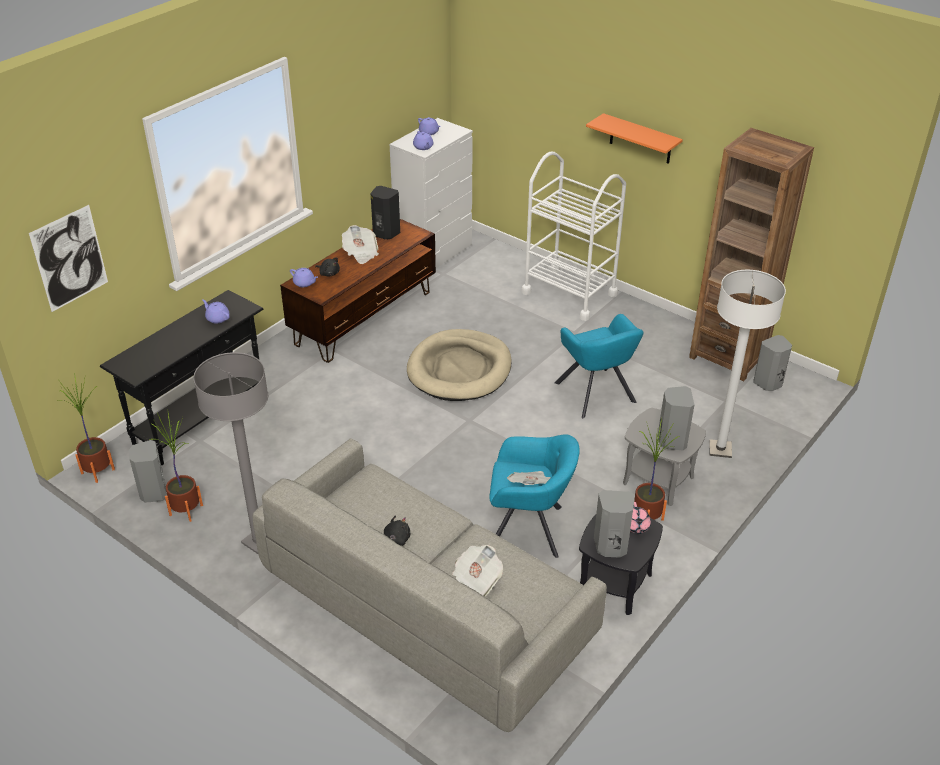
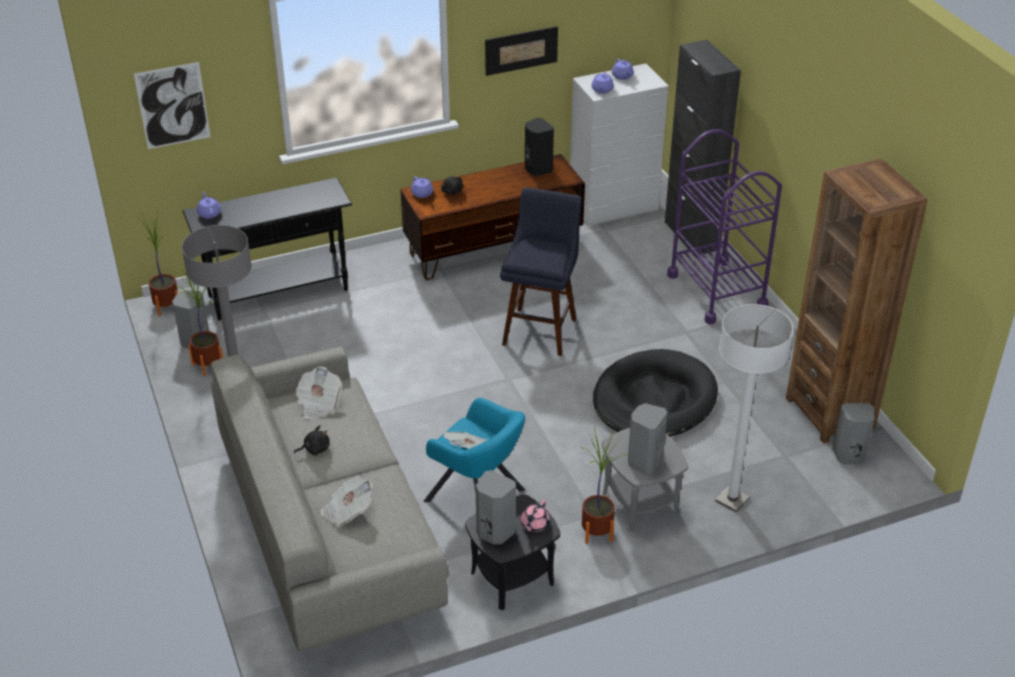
camera: 30 degrees right, 0 degrees up
(217, 318) = (306, 200): purple teapot -> purple teapot (209, 213)
(349, 127) = (521, 50): none -> picture
(360, 253) = (497, 181): newspaper -> newspaper (319, 404)
(459, 369) = (541, 328): beige dog bed -> blue stool
(514, 257) = (691, 236): none -> black cabinet
(569, 293) = (716, 291): white cart -> purple cart
(596, 394) = (654, 400): turquoise armchair -> black dog bed
(640, 139) = (802, 141): orange shelf -> none

